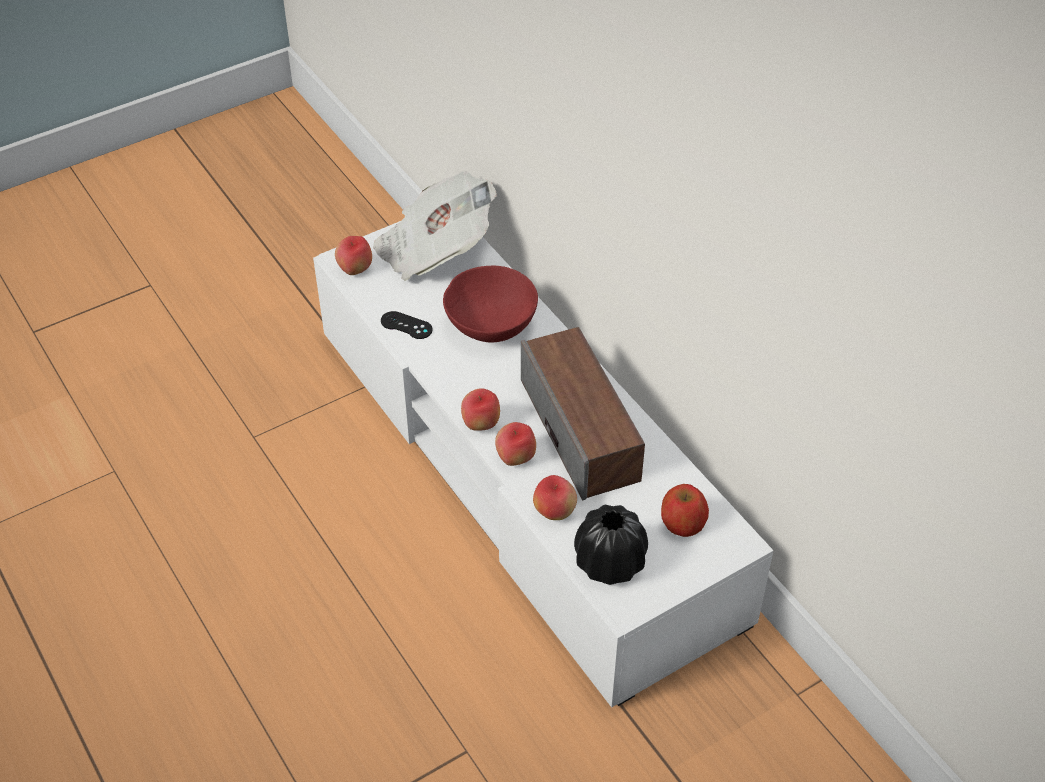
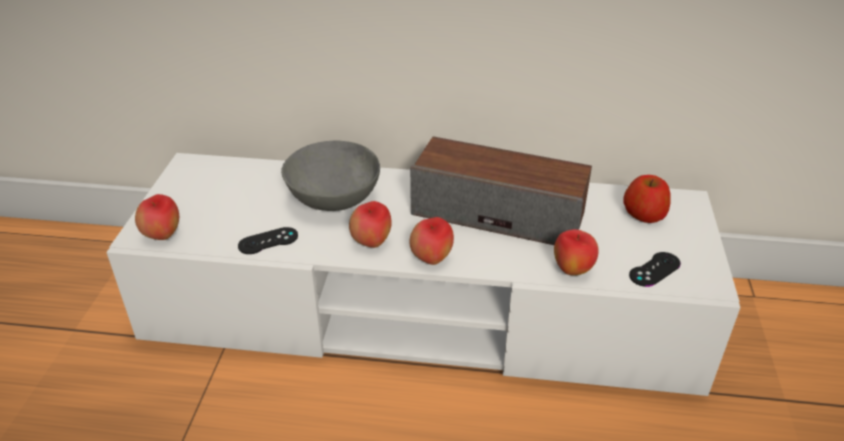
camera: 50 degrees left, 10 degrees down
(434, 249) = (213, 184): newspaper -> none
(491, 325) = (334, 199): red bowl -> grey bowl
(515, 458) = (491, 260): apple -> apple (371, 242)
(609, 563) = (654, 269): black vase -> black game controller

